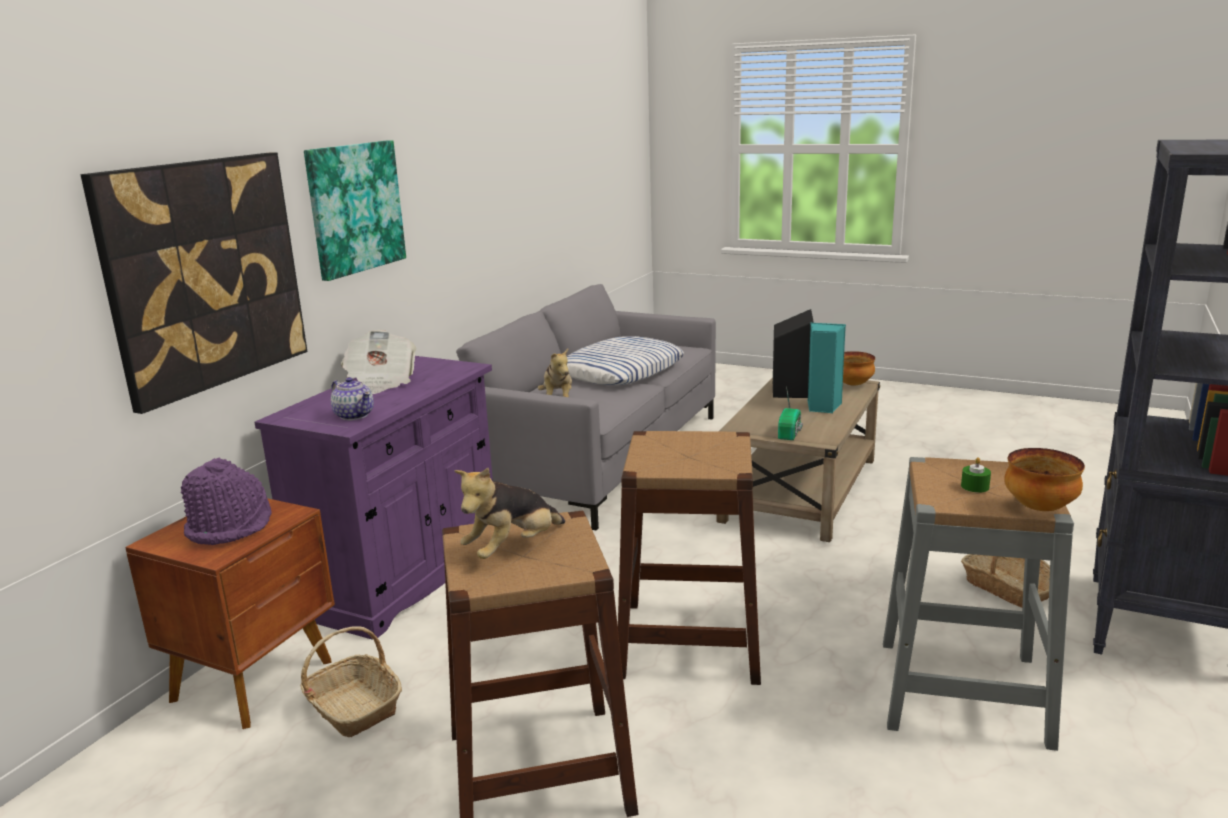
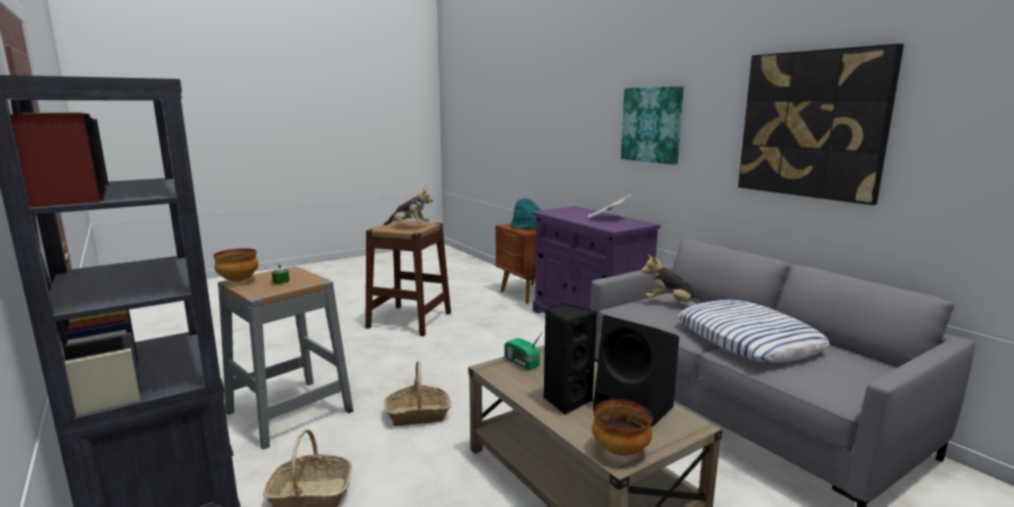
camera: 120 degrees right, 5 degrees down
(204, 274) = (576, 137): picture -> picture (812, 124)
(230, 526) = (527, 227): purple hat -> turquoise hat
(353, 707) = (490, 303): basket -> basket (418, 415)
(354, 415) = (558, 213): teapot -> none
(513, 548) = (409, 226): plush toy -> plush toy turned 120 degrees clockwise
(690, 641) = (437, 364): brown stool -> none
(822, 407) = (566, 401): turquoise speaker -> black speaker

